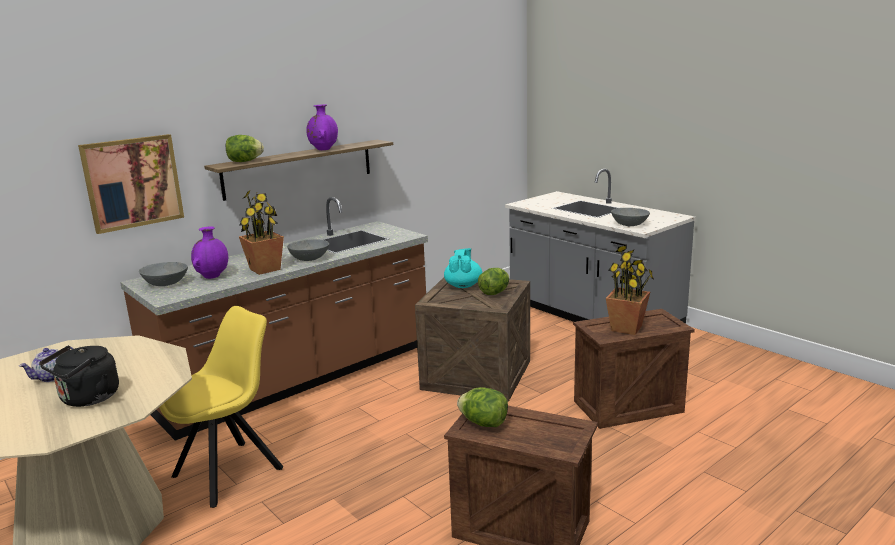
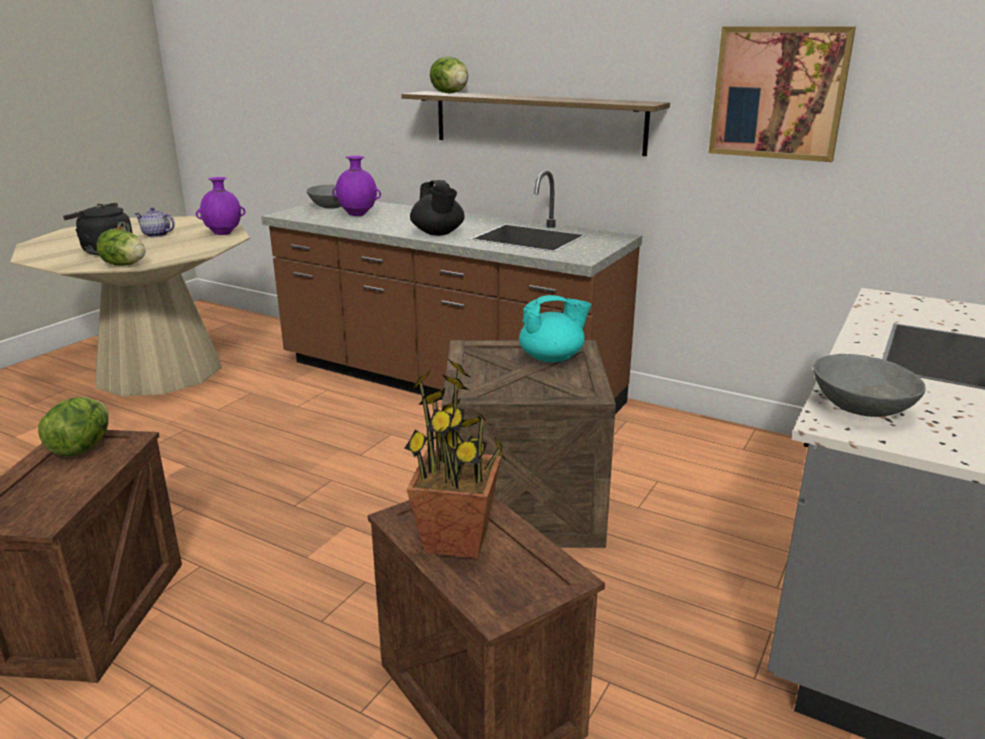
camera: 70 degrees right, 5 degrees up
(132, 182) = (358, 95): picture -> picture (778, 93)
(229, 472) = (238, 401): yellow chair -> none
(265, 269) = (390, 225): potted plant -> none
(309, 259) = (438, 233): grey bowl -> black teapot
(323, 149) = (554, 98): purple vase -> purple vase (224, 233)
(494, 293) = (533, 384): lettuce -> lettuce (124, 265)

